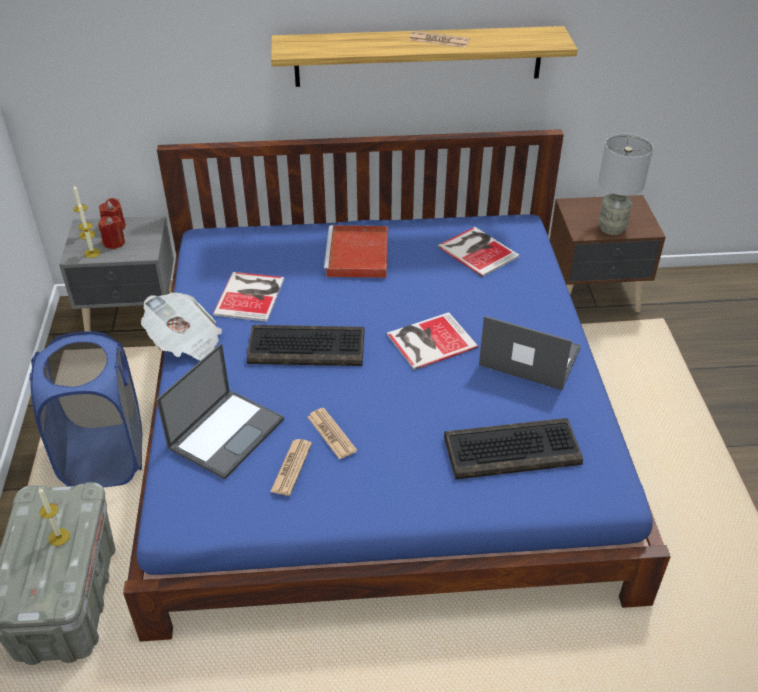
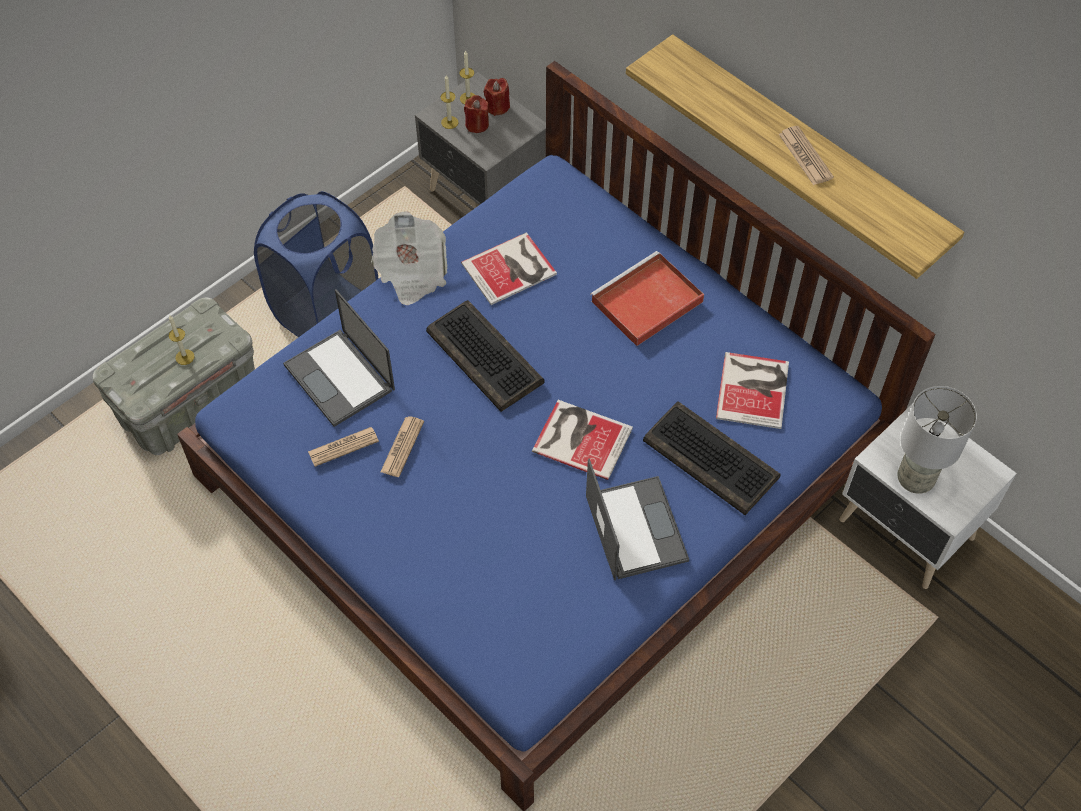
camera: 50 degrees right, 15 degrees up
(227, 432) = (340, 378): laptop -> laptop turned 60 degrees clockwise
(513, 450) = (503, 587): keyboard -> keyboard (712, 459)
(594, 296) = (906, 532): brown nightstand -> white nightstand

